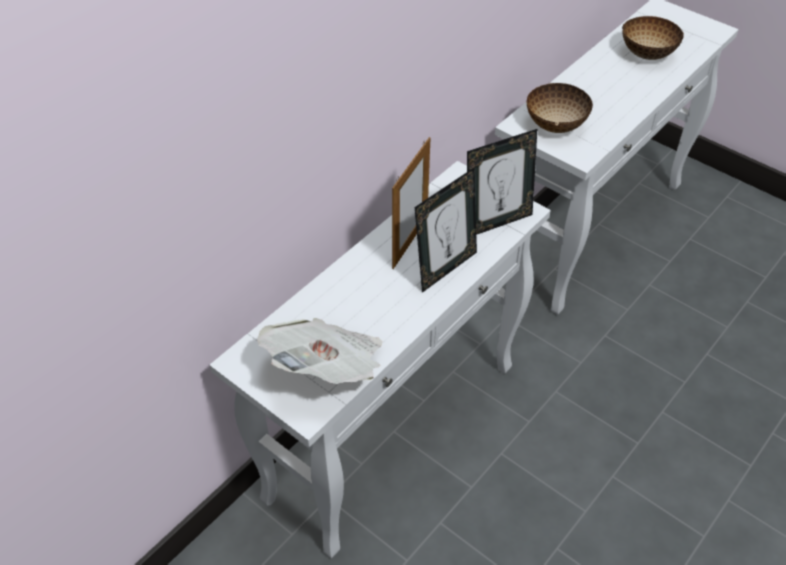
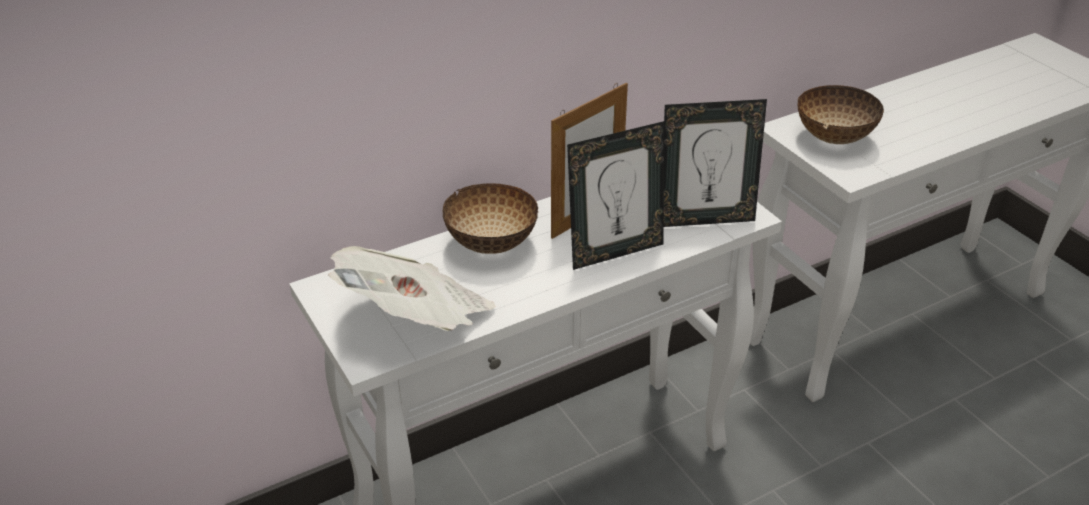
camera: 20 degrees right, 10 degrees down
(648, 54) = (996, 88): bowl -> bowl (493, 244)

